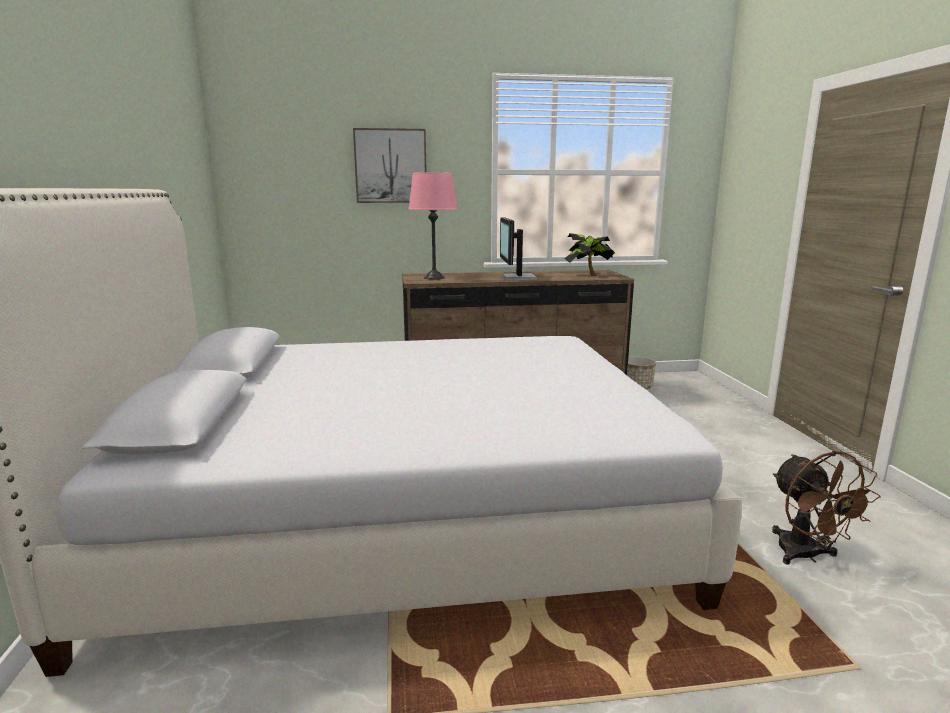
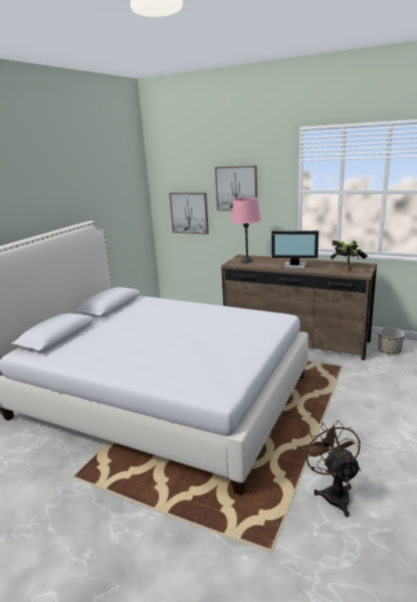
camera: 35 degrees right, 5 degrees up
(300, 209) = (189, 213): none -> picture
(517, 277) = (295, 266): monitor -> monitor turned 105 degrees counterclockwise
(806, 556) = (333, 493): brown fan -> brown fan turned 150 degrees clockwise

